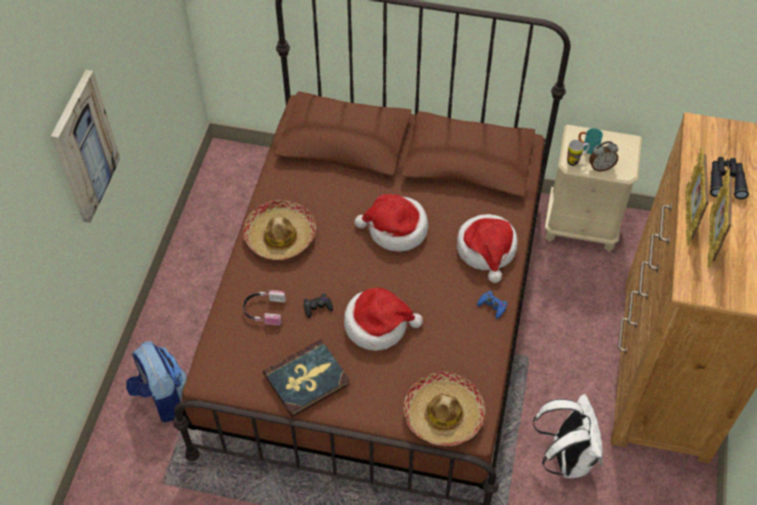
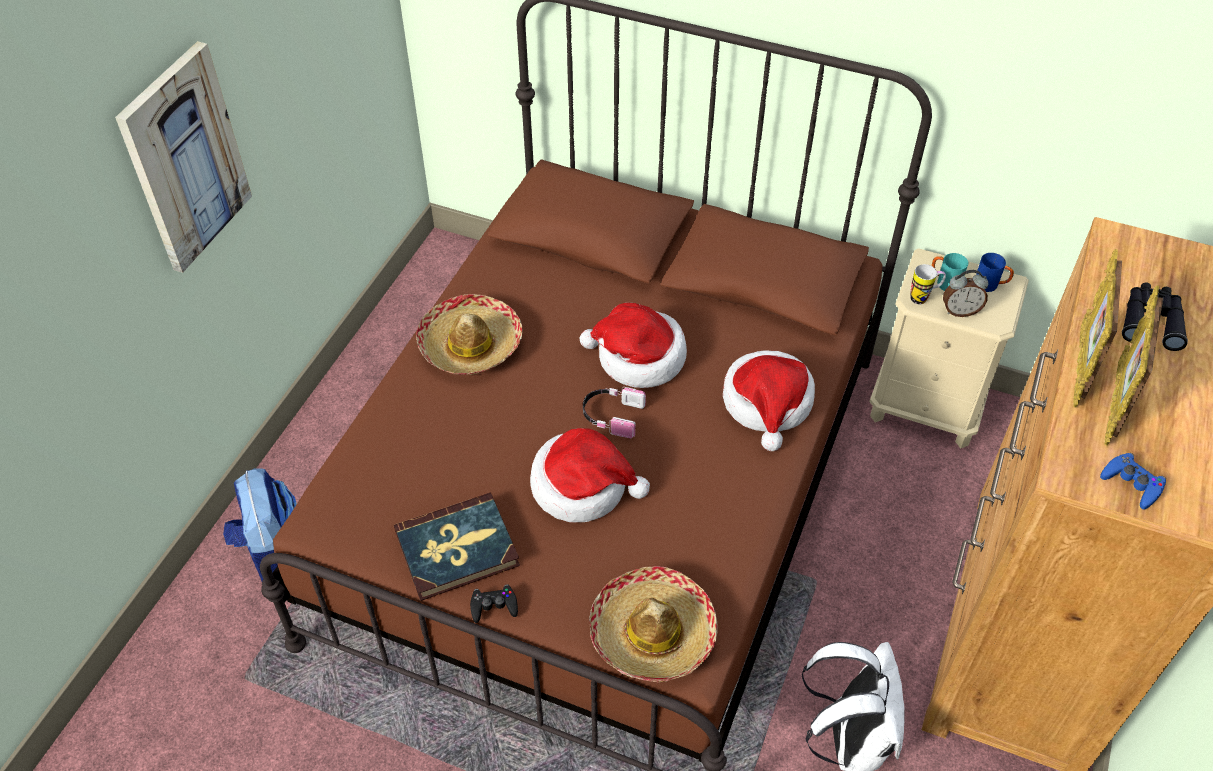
camera: 10 degrees right, 5 degrees down
(264, 310) = (420, 442): headphones -> headphones (611, 416)
(317, 307) = (499, 448): black game controller -> black game controller (494, 606)
(492, 306) = (761, 484): blue game controller -> blue game controller (1132, 483)
(618, 145) = (990, 285): none -> blue mug

